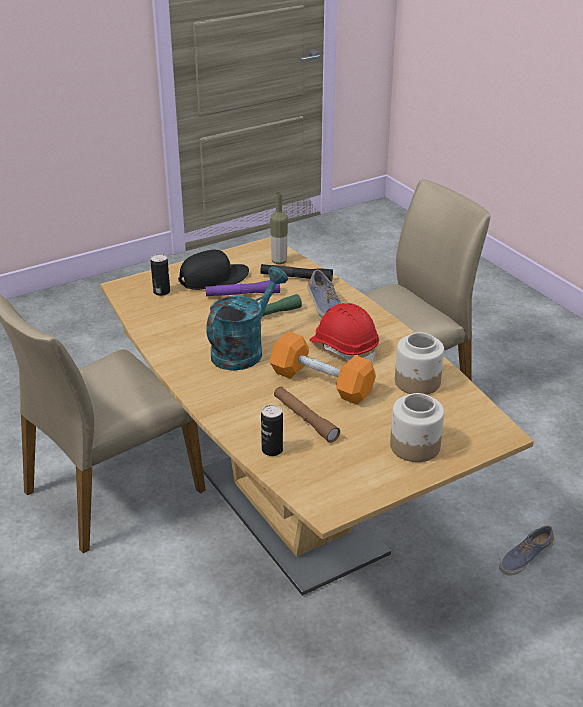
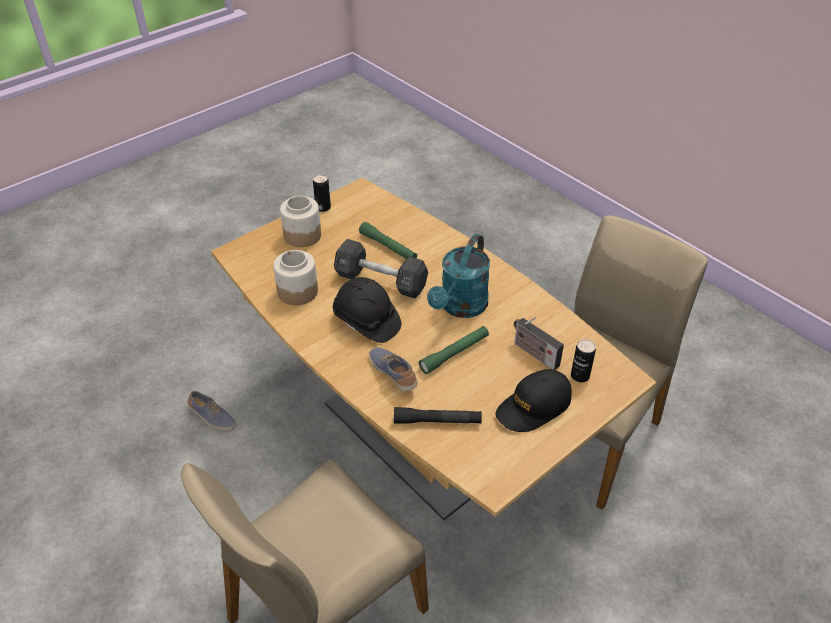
camera: 170 degrees right, 10 degrees up
(191, 309) = (534, 353): none -> radio
(242, 294) = (489, 383): purple flashlight -> none
(272, 450) = (407, 221): can -> can (323, 207)
(279, 261) = (467, 452): bottle -> none
(305, 419) = (388, 247): brown flashlight -> green flashlight
(321, 383) = (381, 281): orange dumbbell -> black dumbbell
(344, 348) = (366, 321): red hard hat -> black hard hat
(525, 558) = (212, 418): shoe -> shoe turned 75 degrees clockwise

